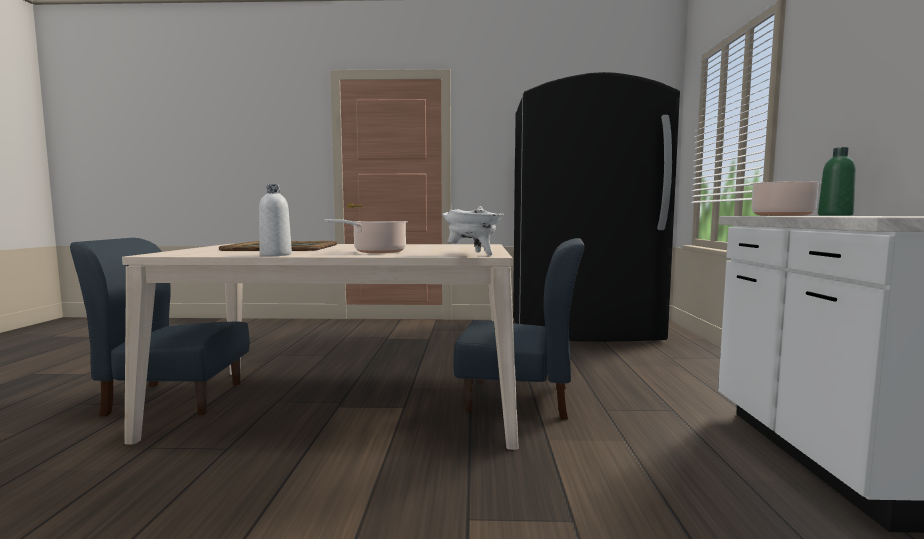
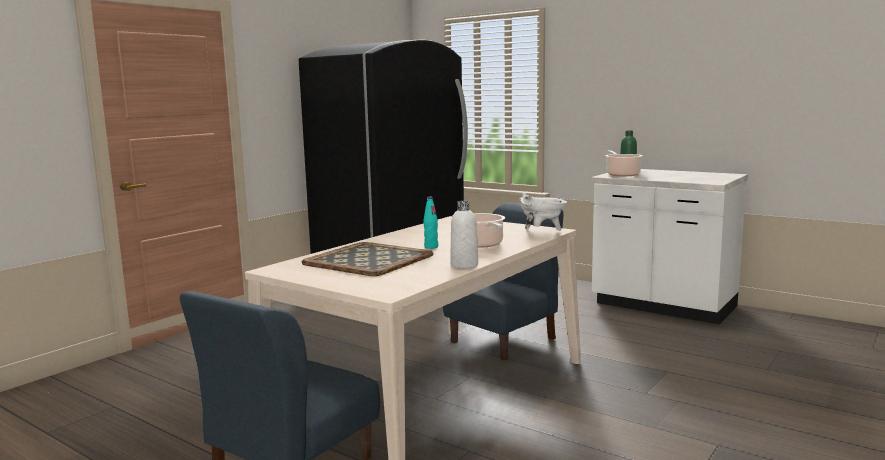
camera: 55 degrees left, 5 degrees up
(348, 249) = (431, 247): none -> turquoise bottle

